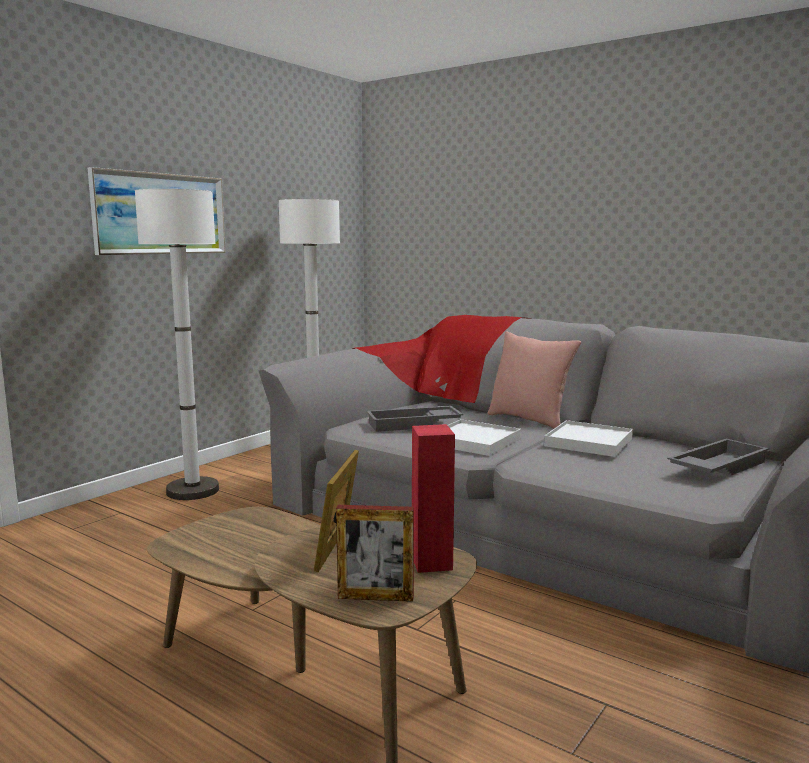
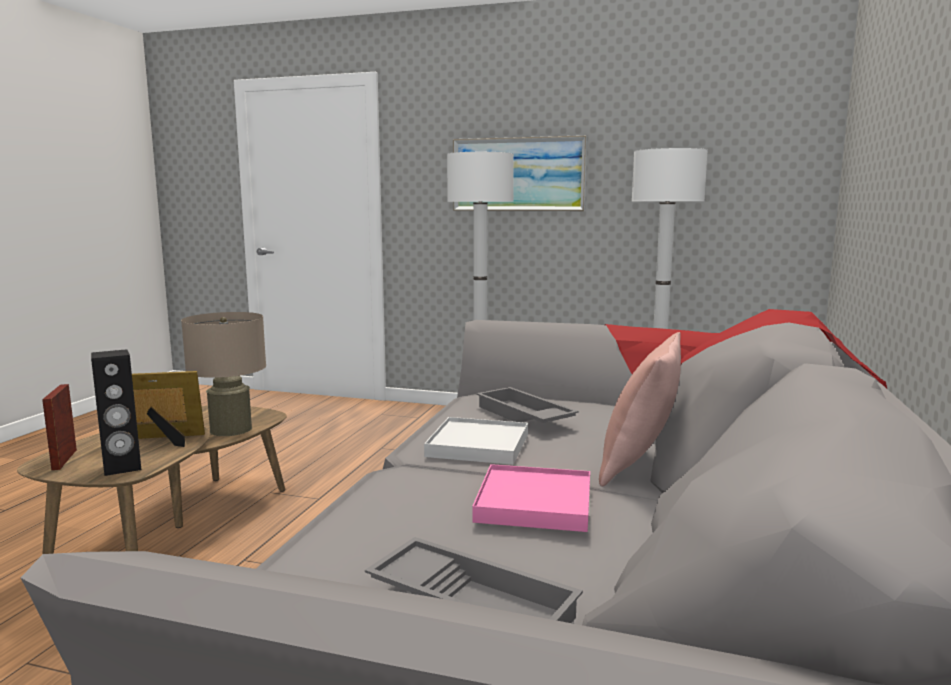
camera: 70 degrees right, 0 degrees up
(285, 532) = (231, 429): none -> beige table lamp
(432, 562) = (122, 468): red speaker -> black speaker
(589, 442) = (534, 503): white tray -> pink tray

